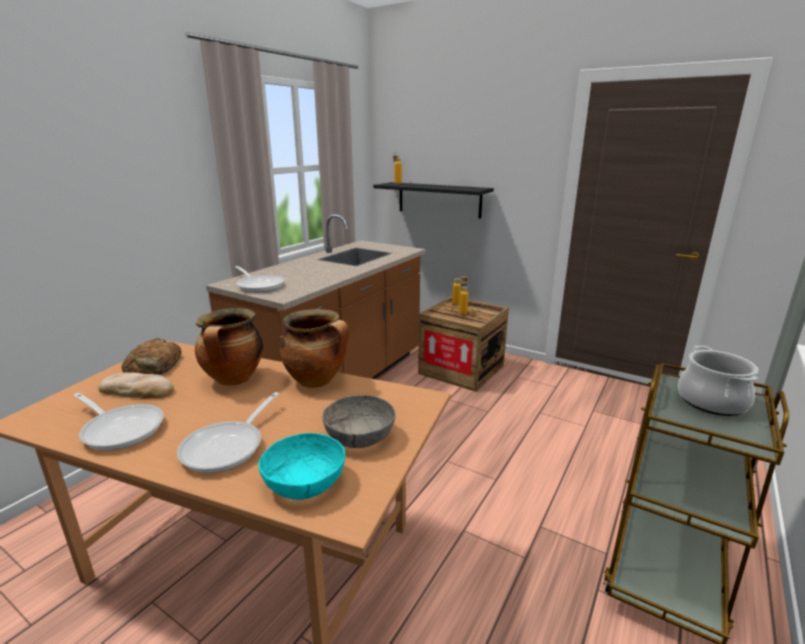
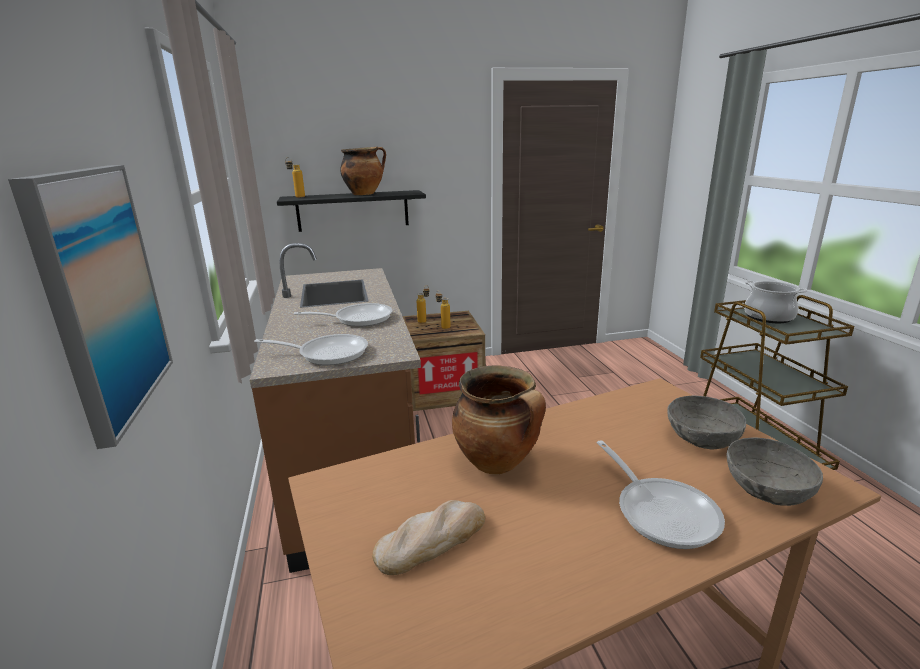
camera: 45 degrees left, 0 degrees up
(83, 210) = (102, 295): none -> picture
(121, 429) = (537, 581): frying pan -> frying pan (358, 319)
(154, 365) = (366, 507): bread -> none
(304, 483) = (766, 490): turquoise bowl -> grey bowl
(317, 381) = (564, 420): cooking pot -> cooking pot (365, 194)

